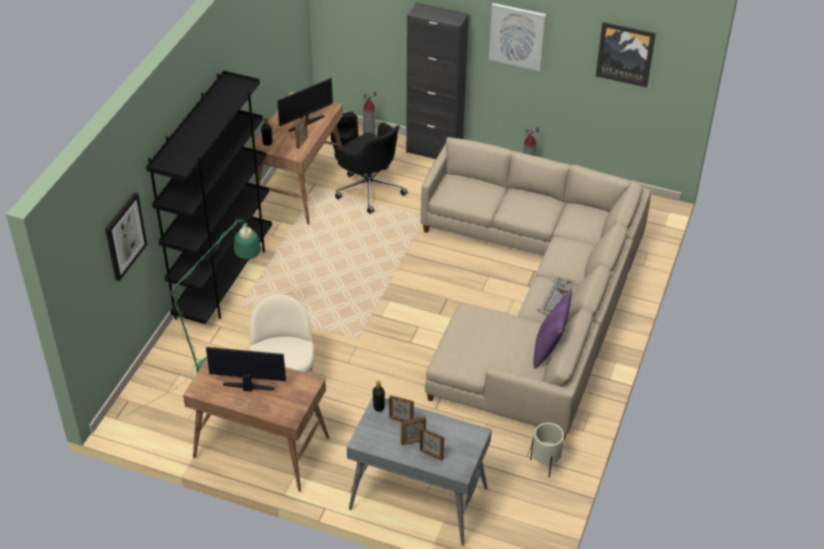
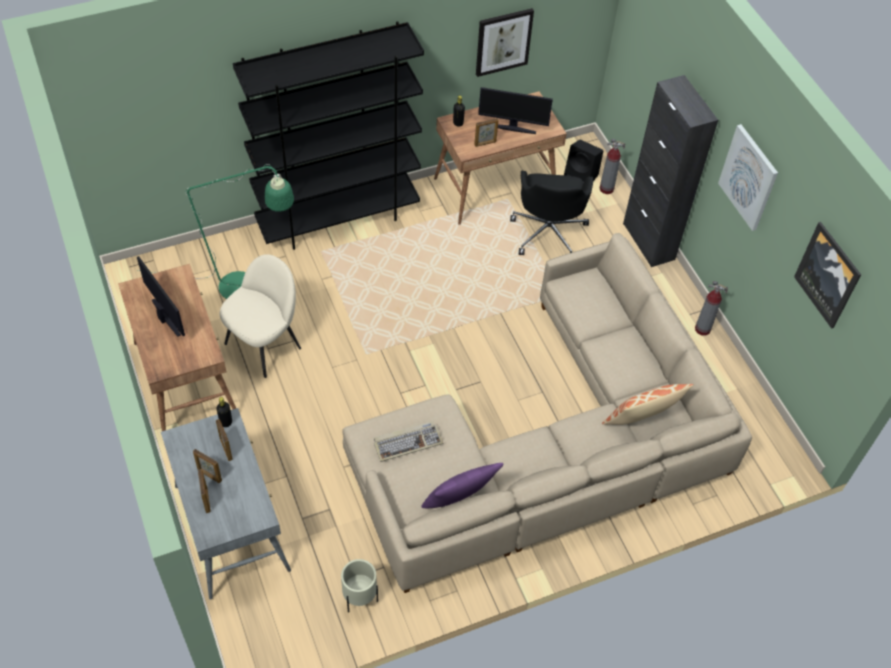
camera: 45 degrees right, 10 degrees up
(124, 236) = (186, 115): picture -> picture (503, 41)
(555, 297) = (528, 460): keyboard -> keyboard (408, 442)
(582, 232) = (641, 422): none -> pillow

